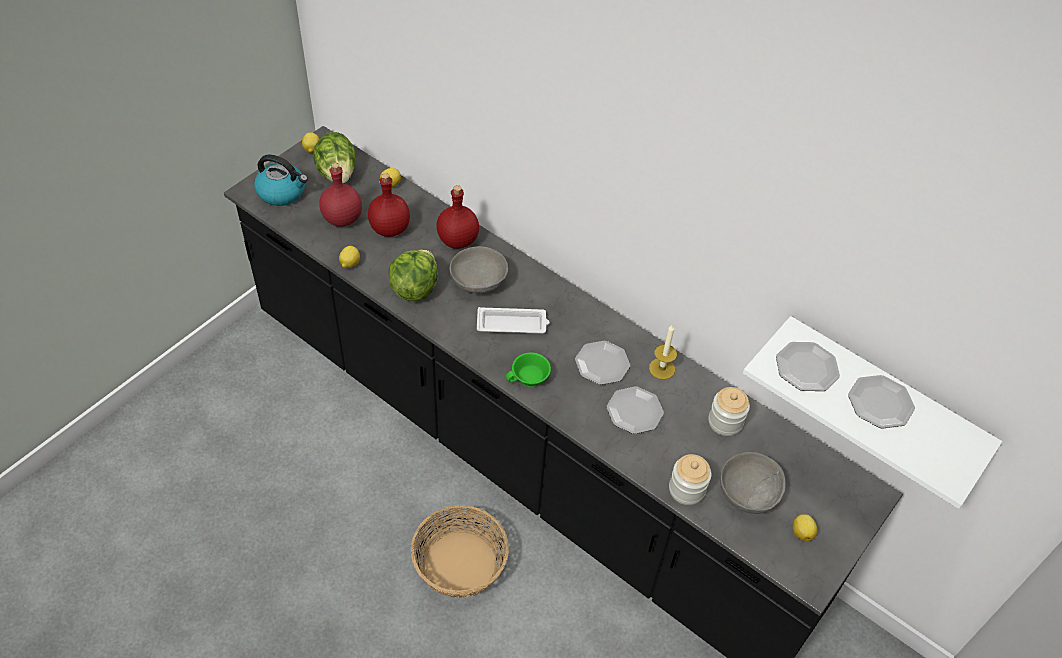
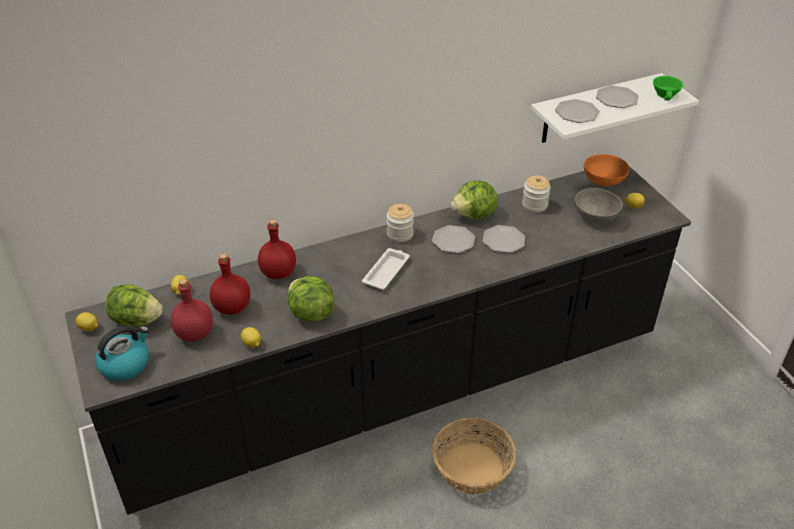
camera: 60 degrees left, 10 degrees down
(479, 283) = (332, 275): grey bowl -> none
(529, 379) = (444, 280): green cup -> green cup (666, 95)
(662, 368) = (474, 215): candle -> lettuce
(686, 489) = (579, 240): jar -> jar (400, 234)
(833, 484) = (604, 181): none -> orange bowl

